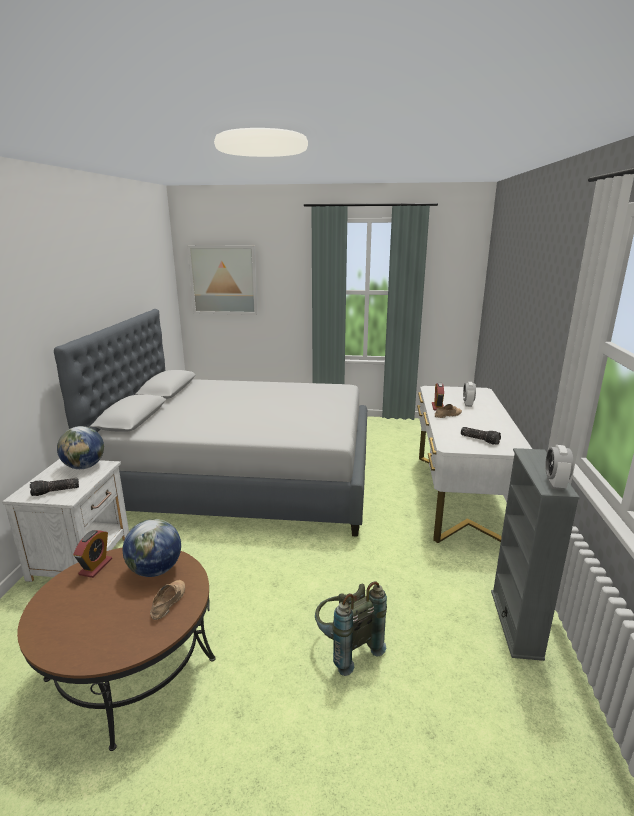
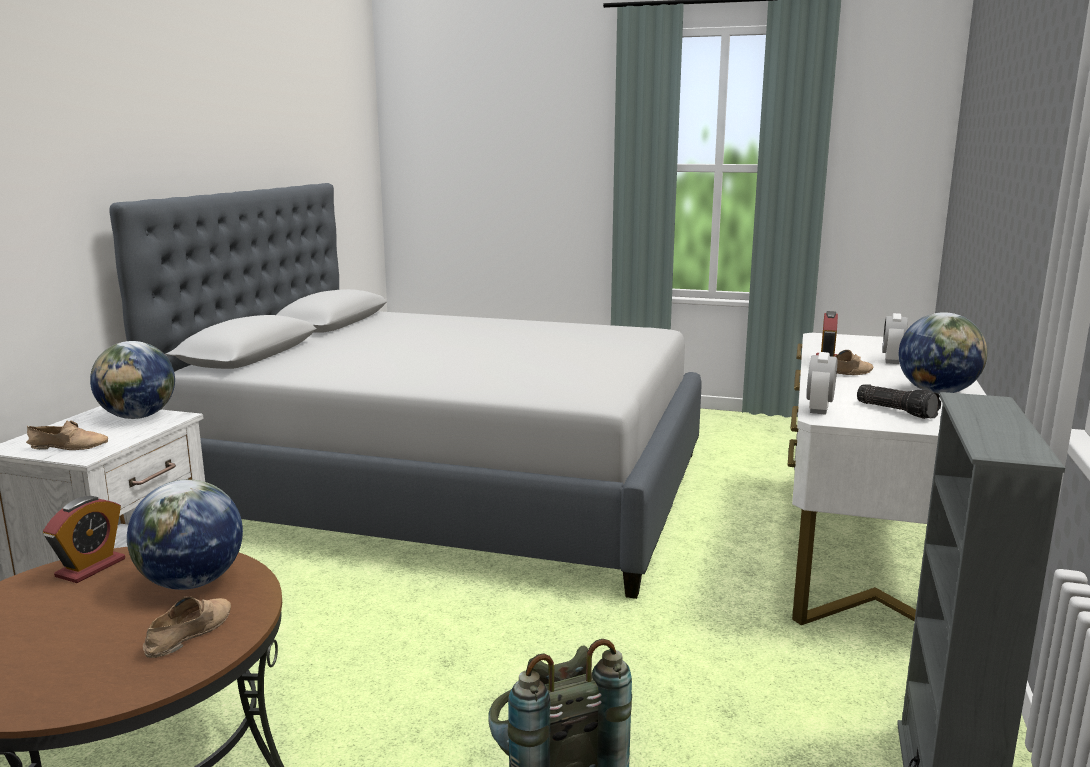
camera: 10 degrees right, 5 degrees down
(55, 492) = (69, 446): flashlight -> beige shoe
(223, 280) = (459, 146): picture -> none
(494, 425) = (937, 392): none -> globe
(555, 483) = (1012, 444): alarm clock -> alarm clock (819, 409)

